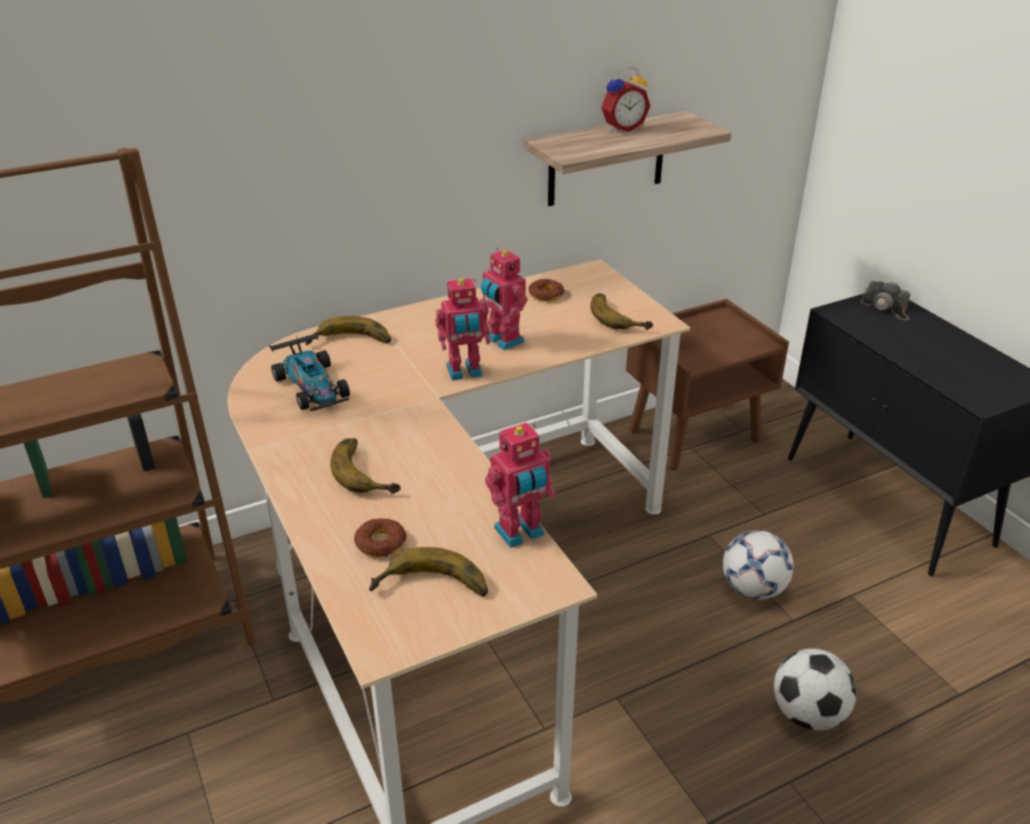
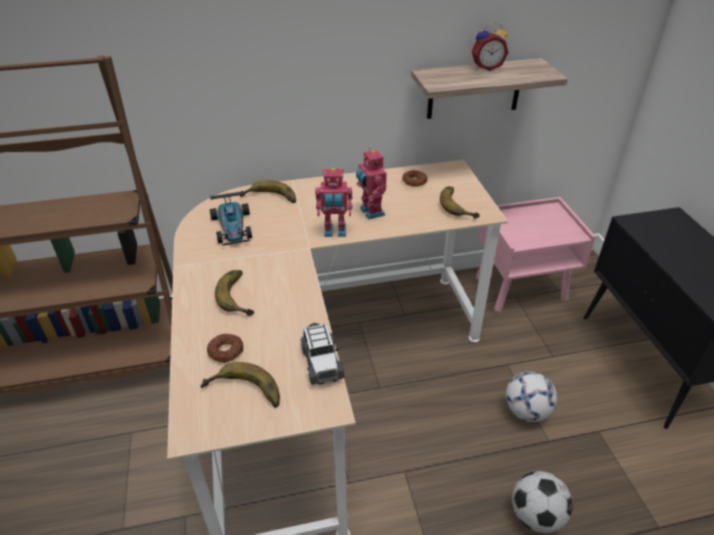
camera: 15 degrees right, 5 degrees up
(520, 533) = (321, 362): toy robot -> toy car
(695, 434) = (521, 288): brown nightstand -> pink nightstand
(886, 308) = (673, 224): camera -> none

